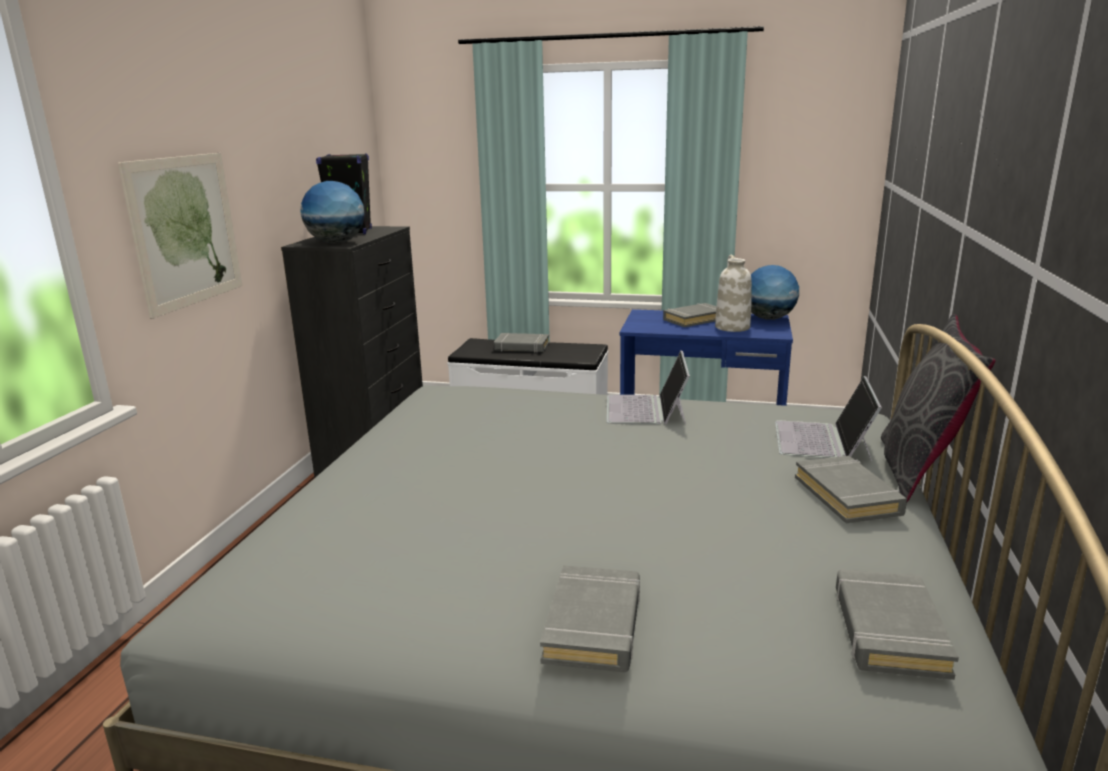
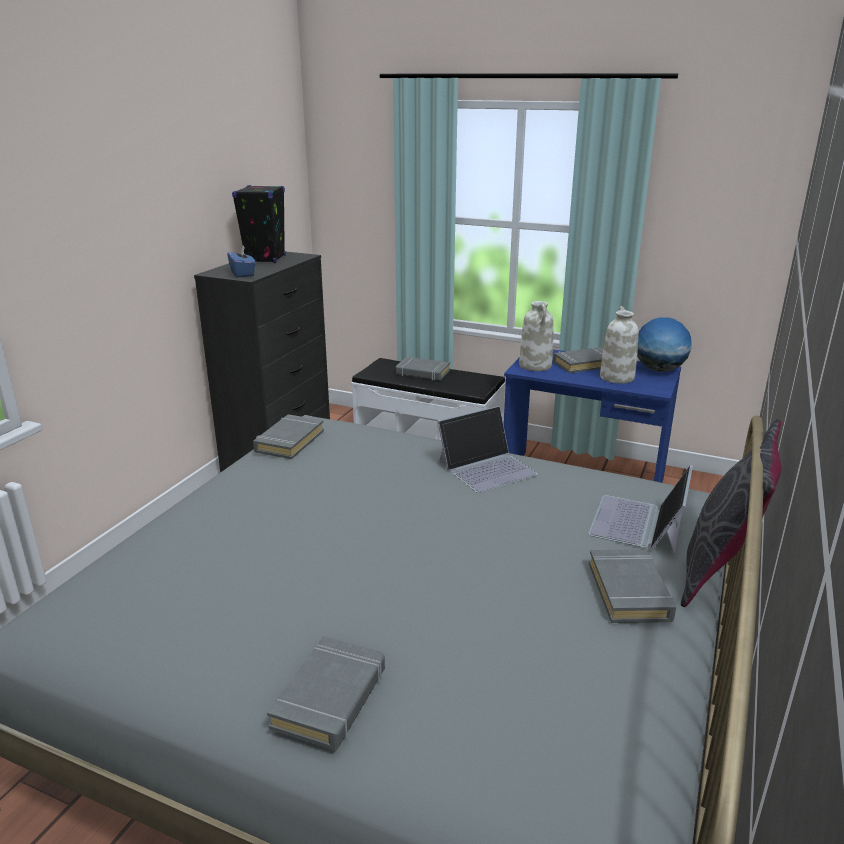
camera: 10 degrees right, 5 degrees up
(185, 231) = (97, 267): picture -> none
(336, 243) = (243, 274): globe -> blue tissue box
(647, 324) = (535, 366): none -> white vase
(647, 409) = (487, 467): laptop -> laptop turned 135 degrees counterclockwise
(888, 630) = (590, 747): grey book -> grey book (289, 441)

